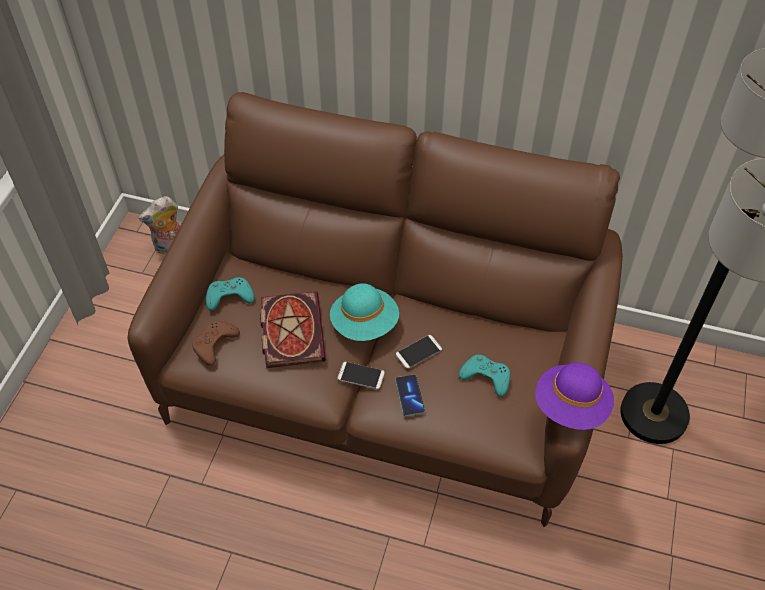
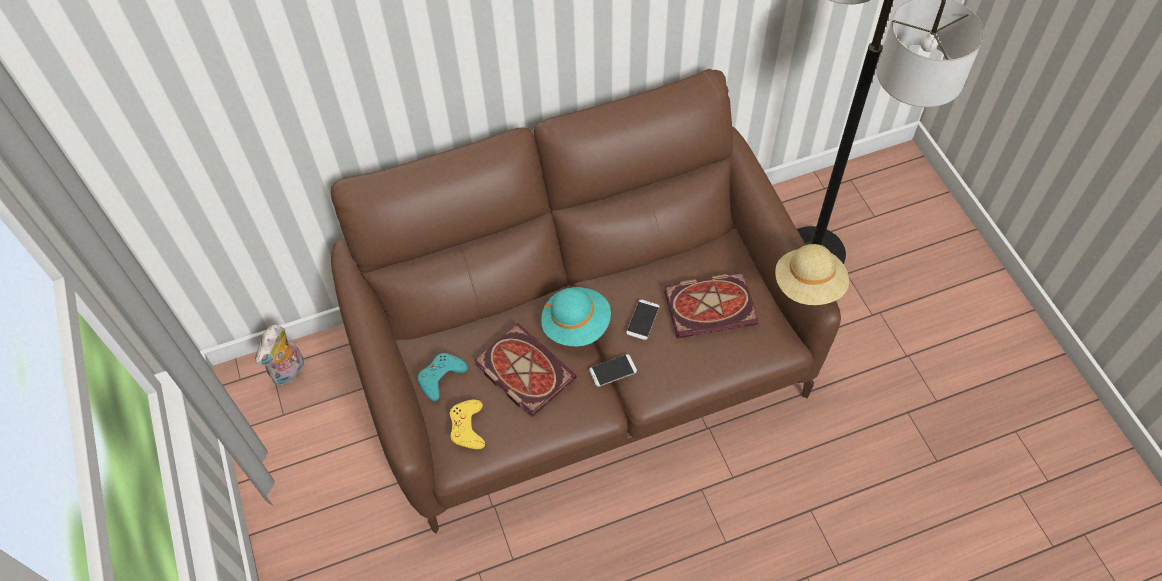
camera: 35 degrees left, 5 degrees up
(214, 344) = (467, 427): brown game controller -> yellow game controller
(409, 396) = (667, 361): phone -> none
(486, 377) = (711, 305): turquoise game controller -> book
(571, 406) = (809, 286): purple hat -> beige hat

